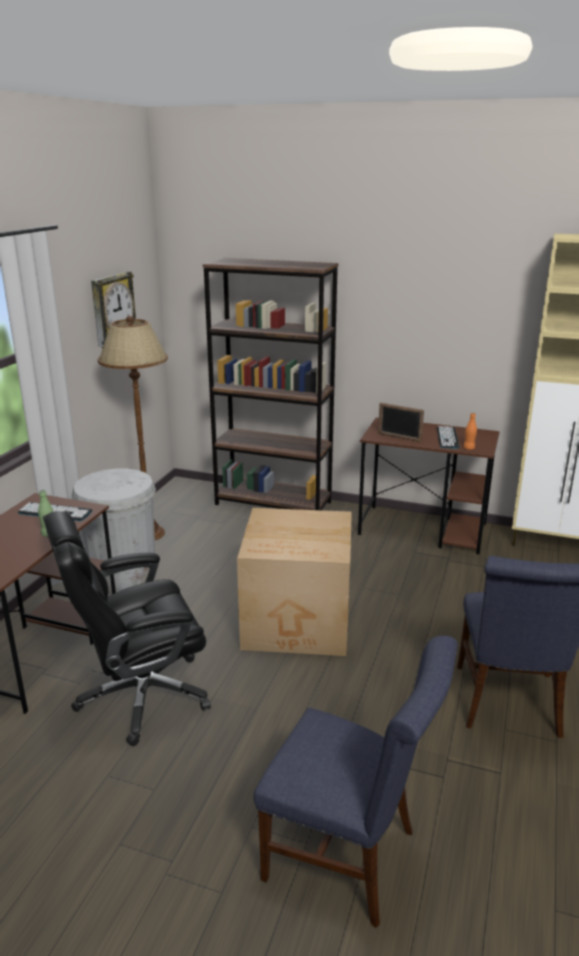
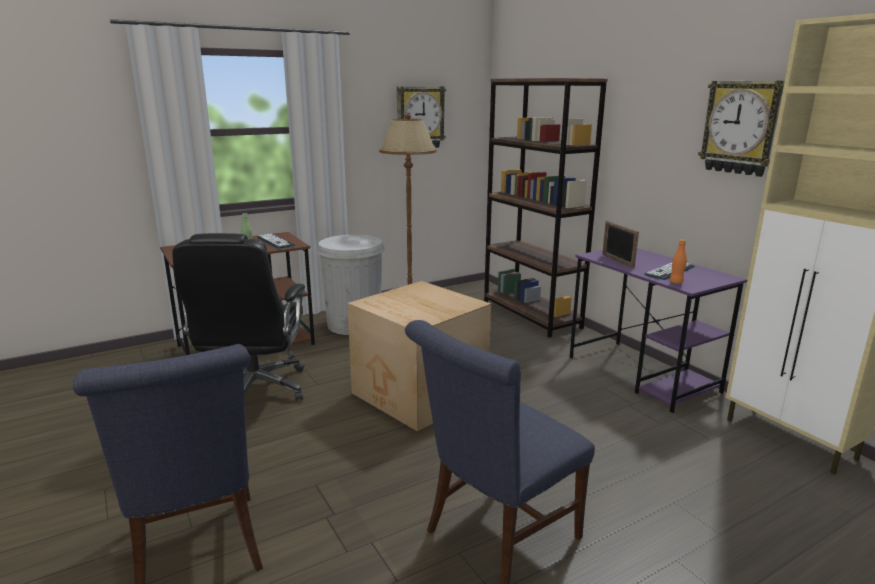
camera: 40 degrees right, 5 degrees down
(140, 695) = (253, 390): black office chair -> black office chair turned 105 degrees counterclockwise
(423, 529) = (642, 374): brown desk -> purple desk
(484, 310) = (743, 127): none -> wall clock

